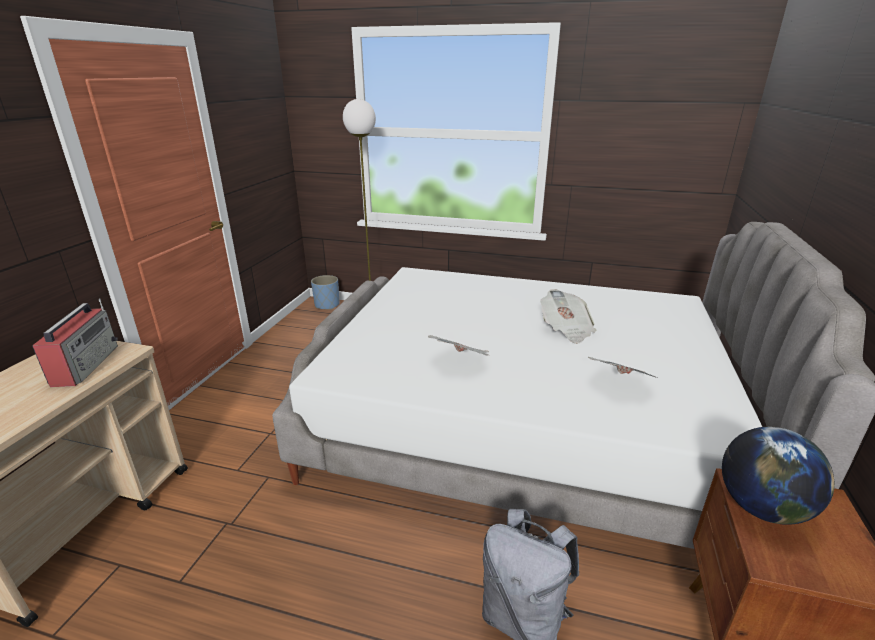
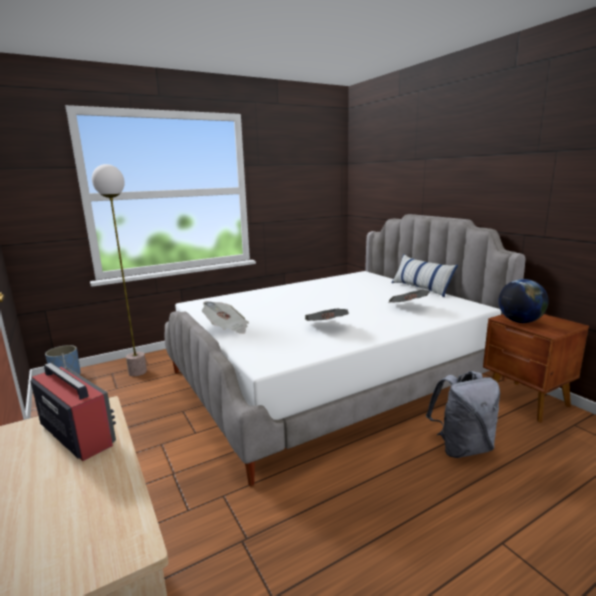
camera: 45 degrees left, 10 degrees down
(566, 329) = (343, 298): newspaper -> newspaper (227, 329)
(719, 361) = (421, 288): none -> pillow

